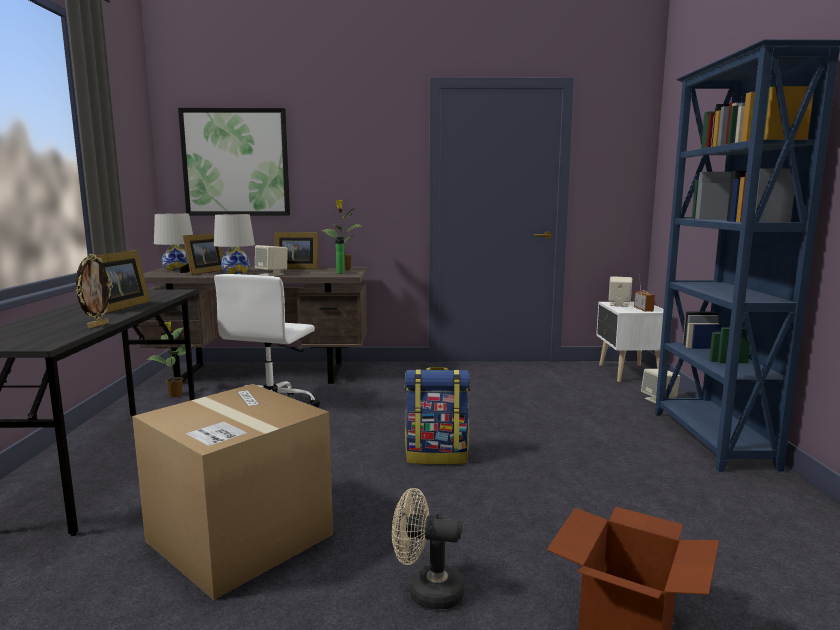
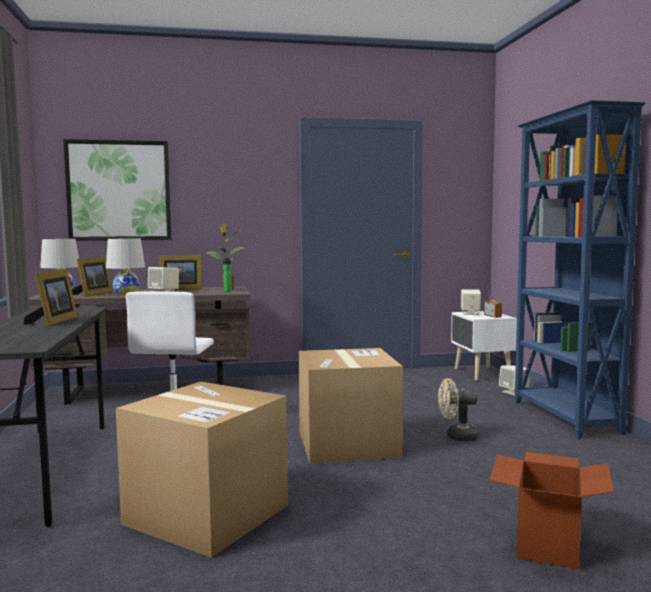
camera: 10 degrees left, 5 degrees down
(97, 325) = (57, 334): picture frame -> none
(175, 395) = (71, 414): potted plant -> none
(427, 591) = (386, 534): beige fan -> beige fan (457, 437)
(437, 456) = (347, 444): backpack -> cardboard box

